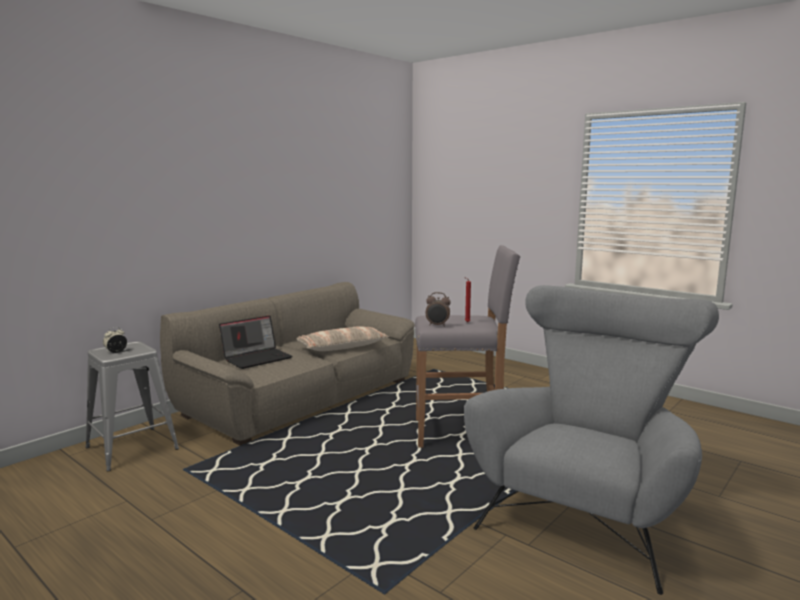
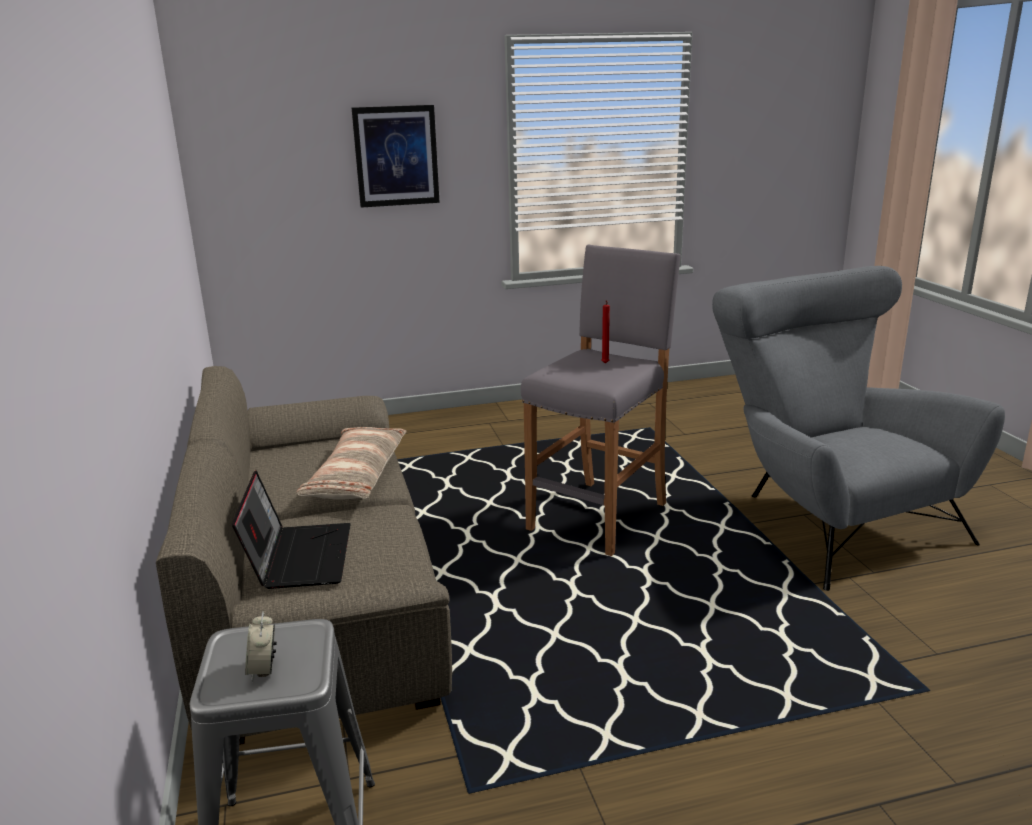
camera: 55 degrees left, 10 degrees up
(437, 325) = (604, 379): alarm clock -> none
(510, 191) = (396, 156): none -> picture

